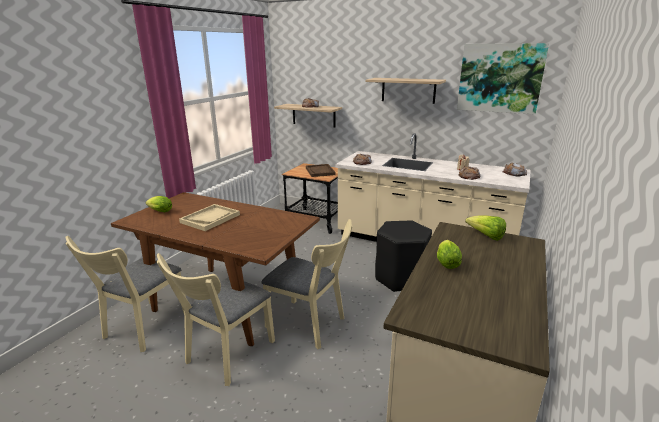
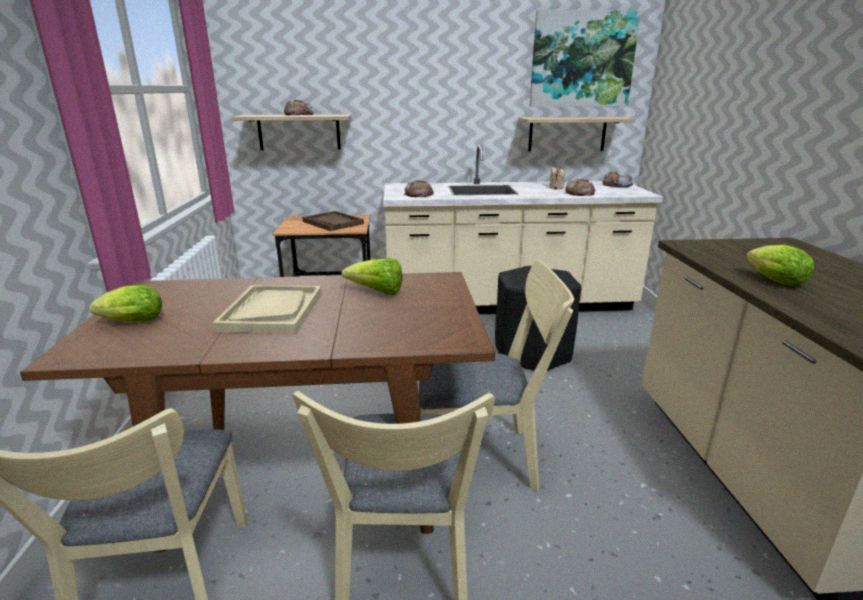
camera: 30 degrees left, 0 degrees up
(408, 90) = (458, 82): shelf -> shelf (567, 134)
(486, 236) = (740, 245): lettuce -> lettuce (377, 292)

